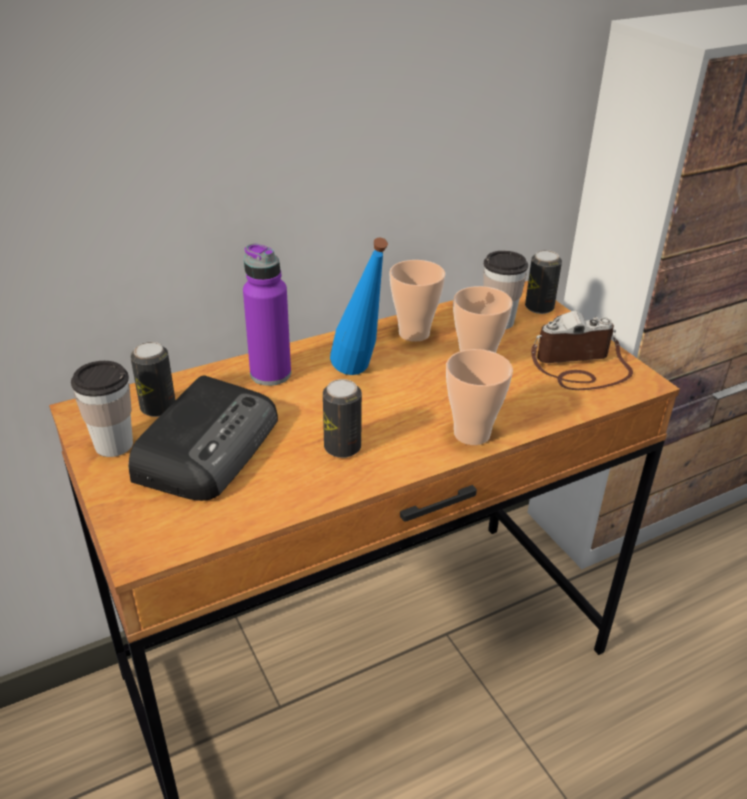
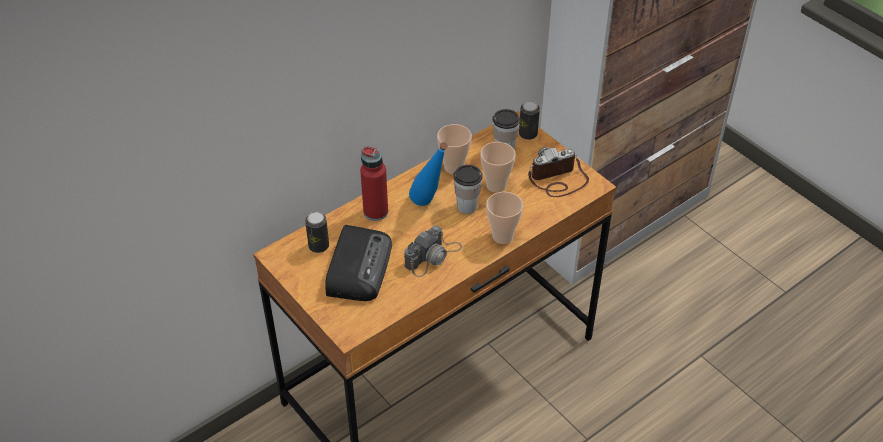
camera: 10 degrees left, 10 degrees up
(114, 445) = (305, 274): cup -> cup (467, 206)
(270, 374) = (375, 212): purple bottle -> red bottle
(342, 447) = (433, 256): can -> camera

